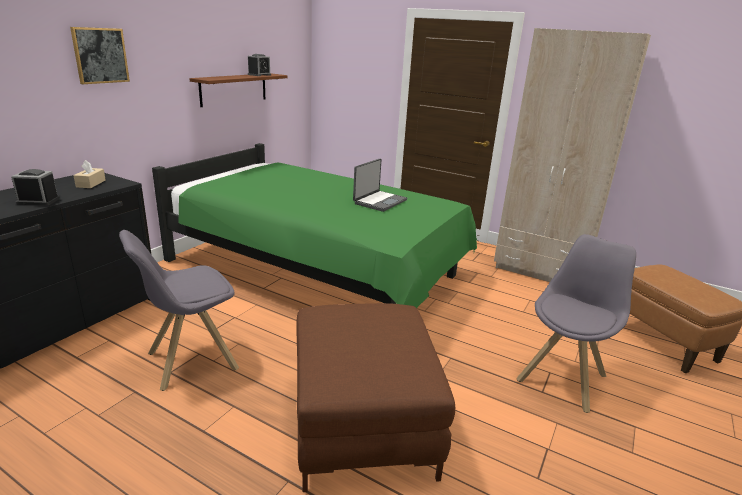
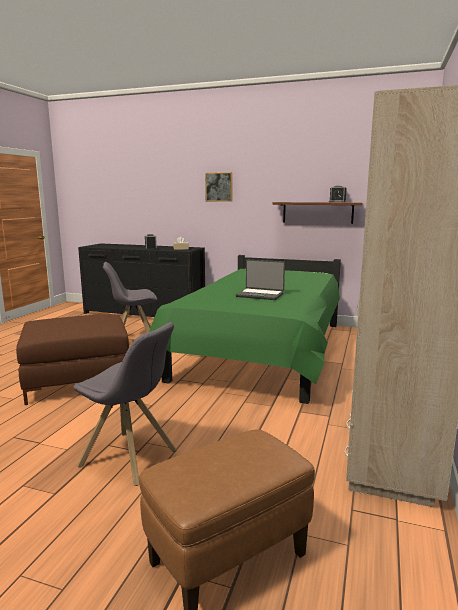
camera: 80 degrees right, 10 degrees down
(191, 360) = (133, 340): grey chair -> grey chair turned 60 degrees counterclockwise

